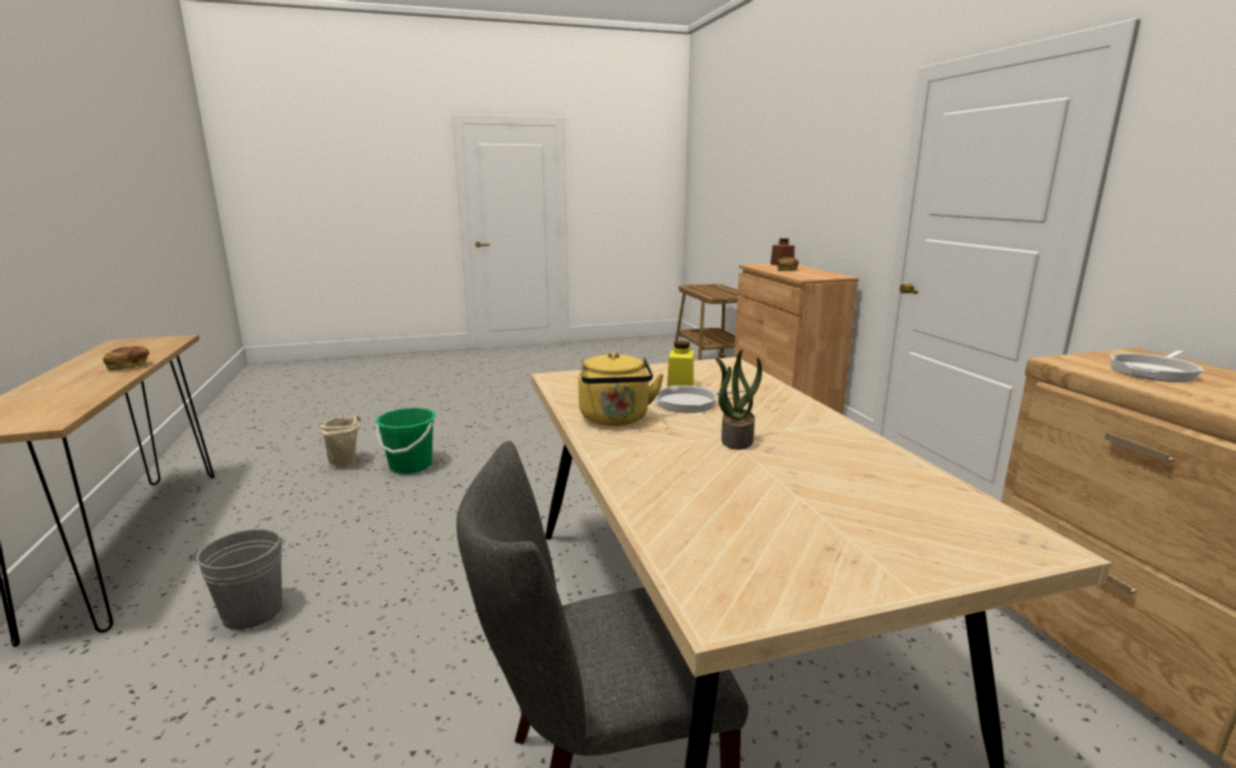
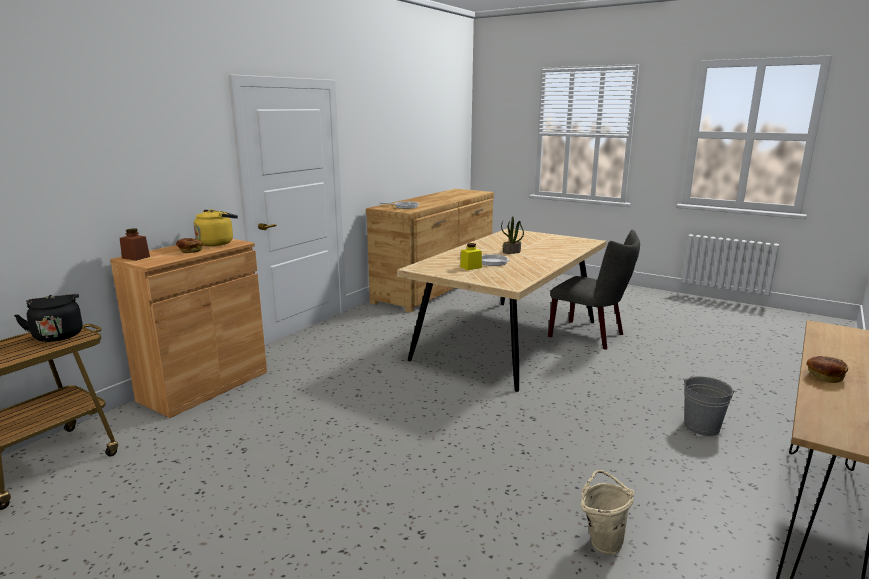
camera: 130 degrees left, 0 degrees up
(411, 466) = (540, 498): green bucket -> none
(615, 419) = (533, 265): yellow kettle -> yellow kettle (217, 243)
(728, 295) = (58, 335): none -> black kettle

